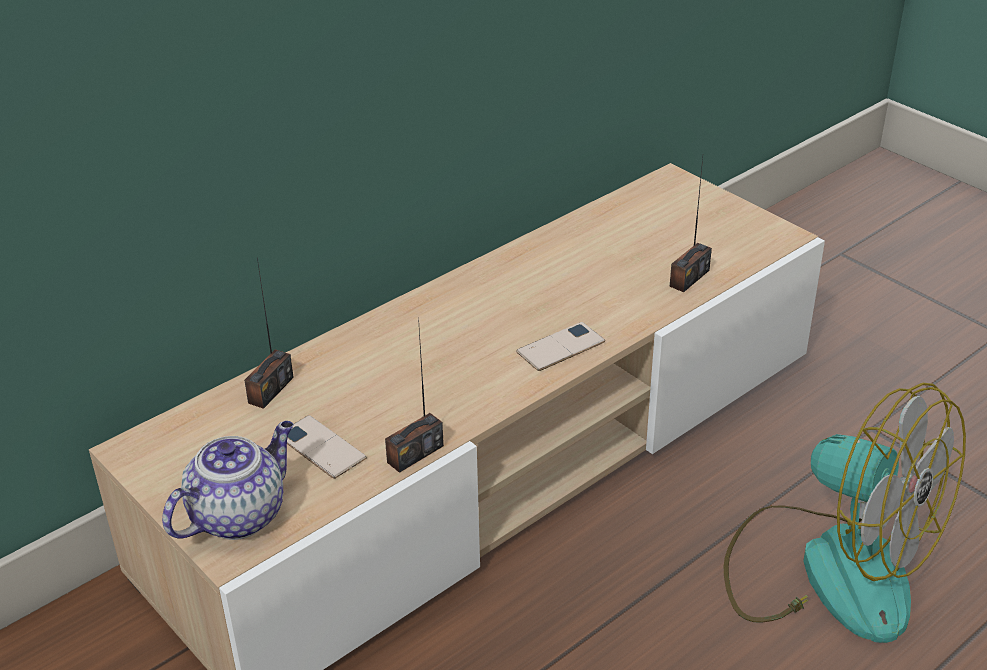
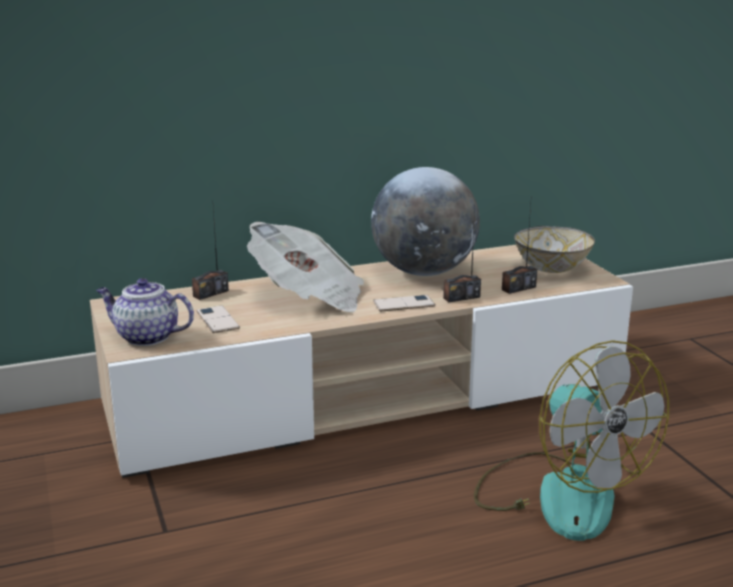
camera: 20 degrees right, 15 degrees down
(239, 514) = (145, 337): teapot -> teapot turned 135 degrees counterclockwise
(415, 454) = (270, 331): radio -> radio (461, 297)
(419, 362) = (309, 296): none -> newspaper
(545, 272) = (424, 272): none -> globe
(704, 227) = (550, 269): none -> bowl

